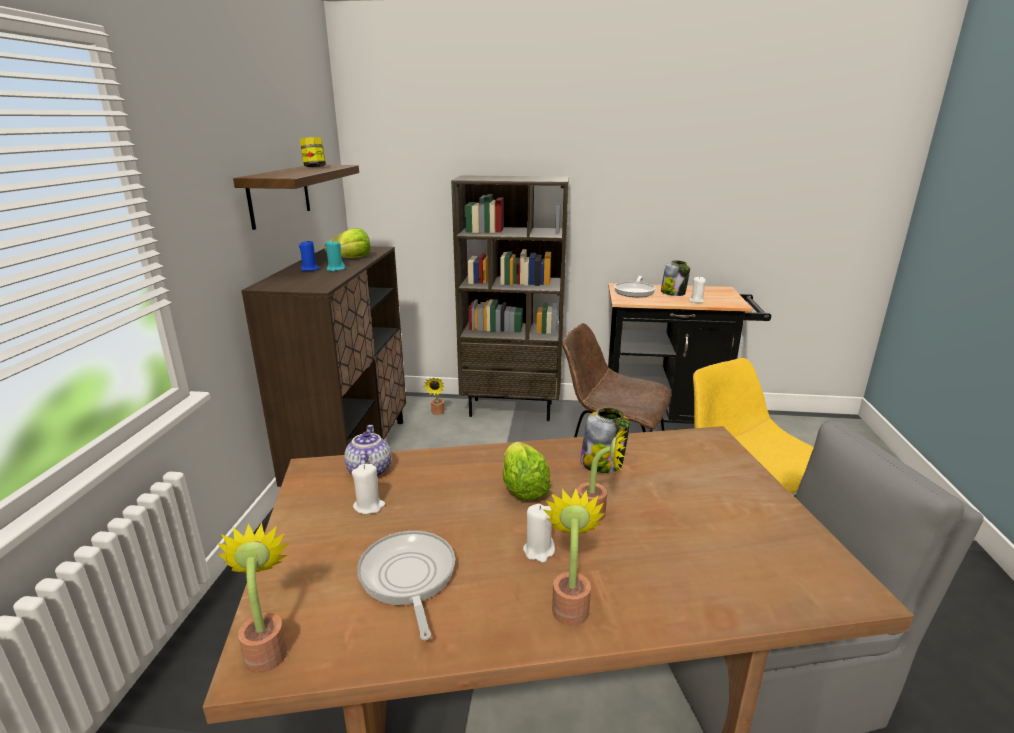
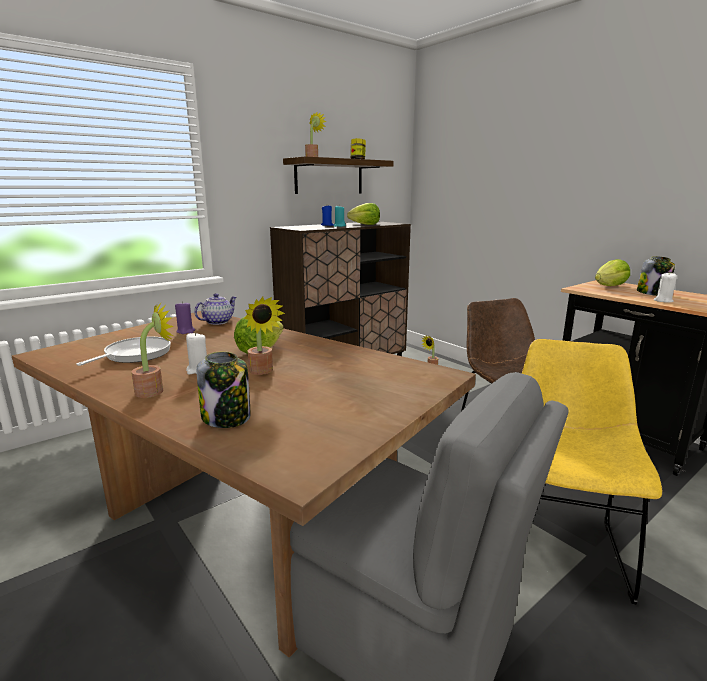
camera: 45 degrees right, 5 degrees down
(267, 648) = (55, 351): potted plant -> potted plant (313, 157)
(369, 506) = (186, 331): white candle -> purple candle
(512, 409) = (489, 382): brown bookcase -> none
(602, 463) = (329, 357): jar -> jar (227, 418)
(635, 291) = (609, 286): frying pan -> lettuce

